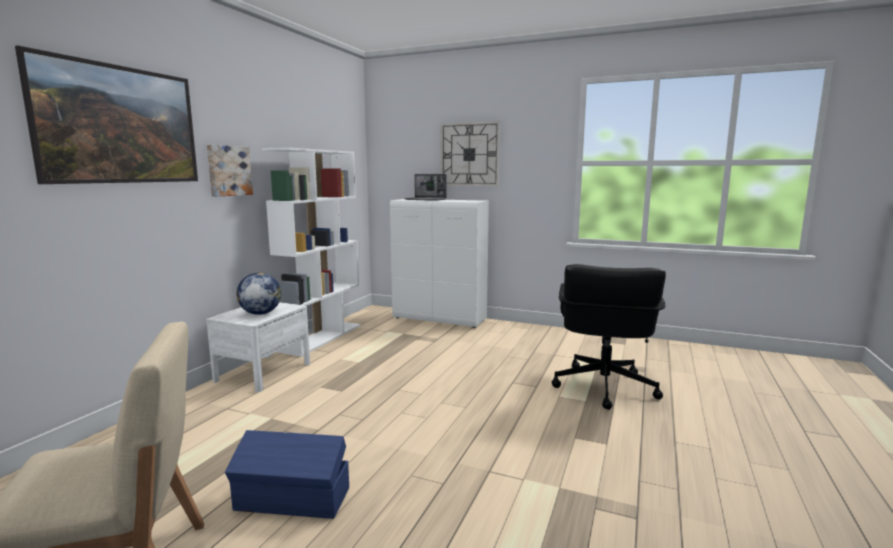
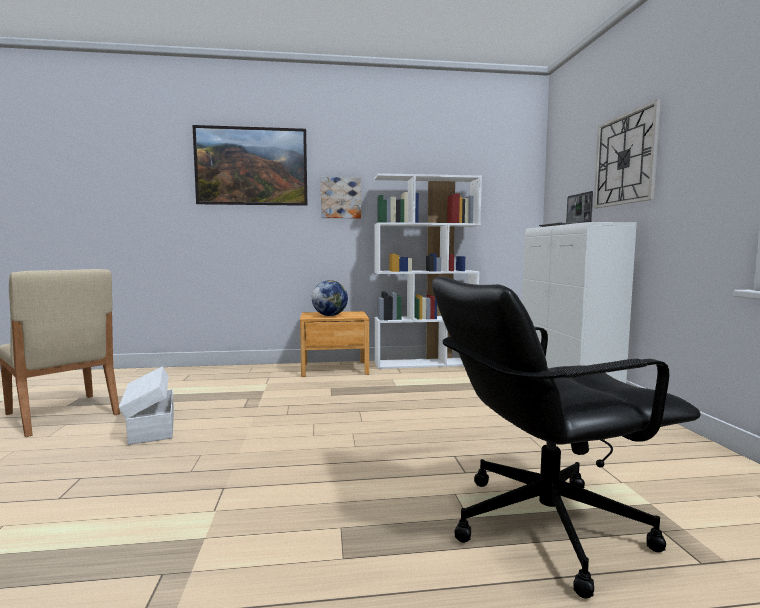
camera: 60 degrees right, 5 degrees down
(263, 372) = (334, 368): white nightstand -> brown nightstand
(293, 500) = (151, 427): blue storage box -> white storage box

